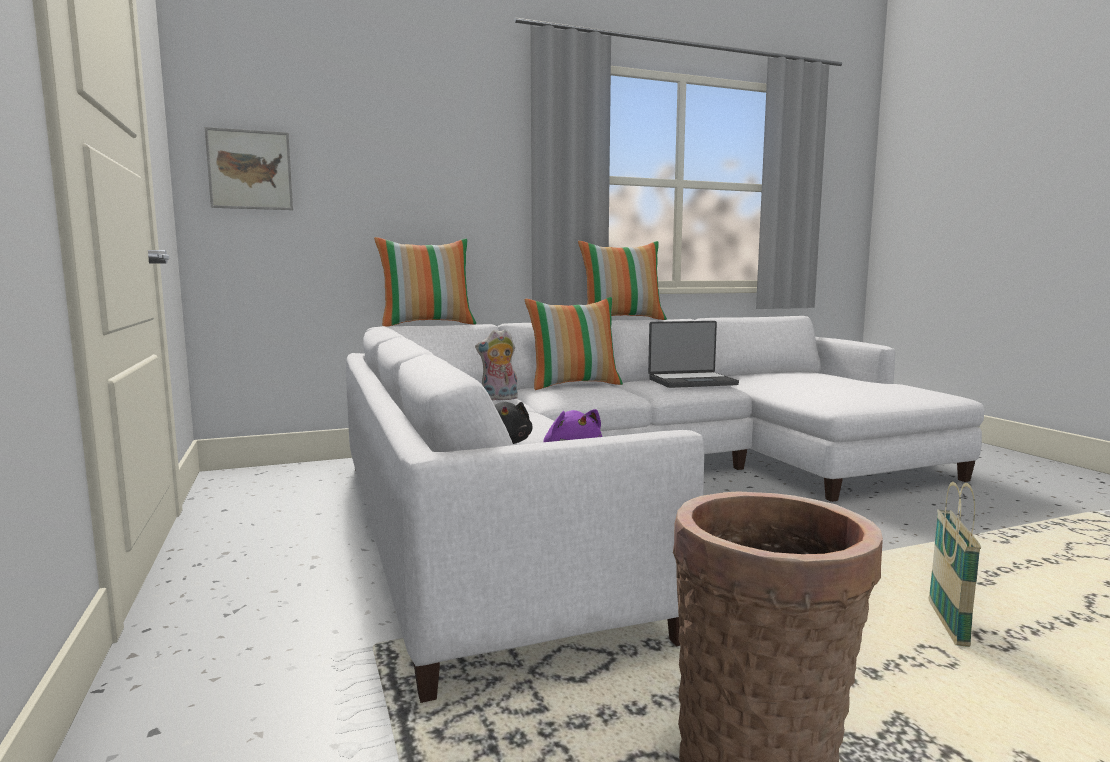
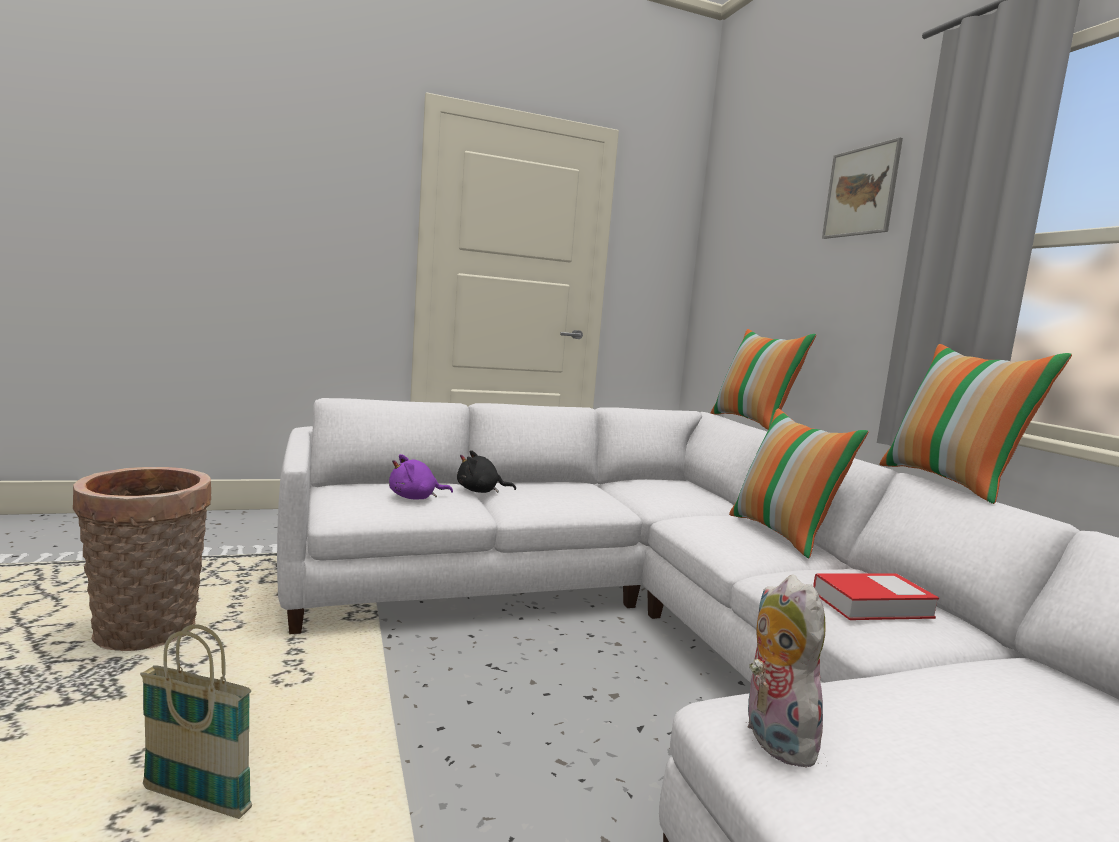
camera: 90 degrees right, 0 degrees up
(250, 170) = (722, 271): picture -> picture (861, 191)
(499, 399) = (663, 499): plush toy -> plush toy (772, 737)
(691, 382) = (872, 605): laptop -> book

